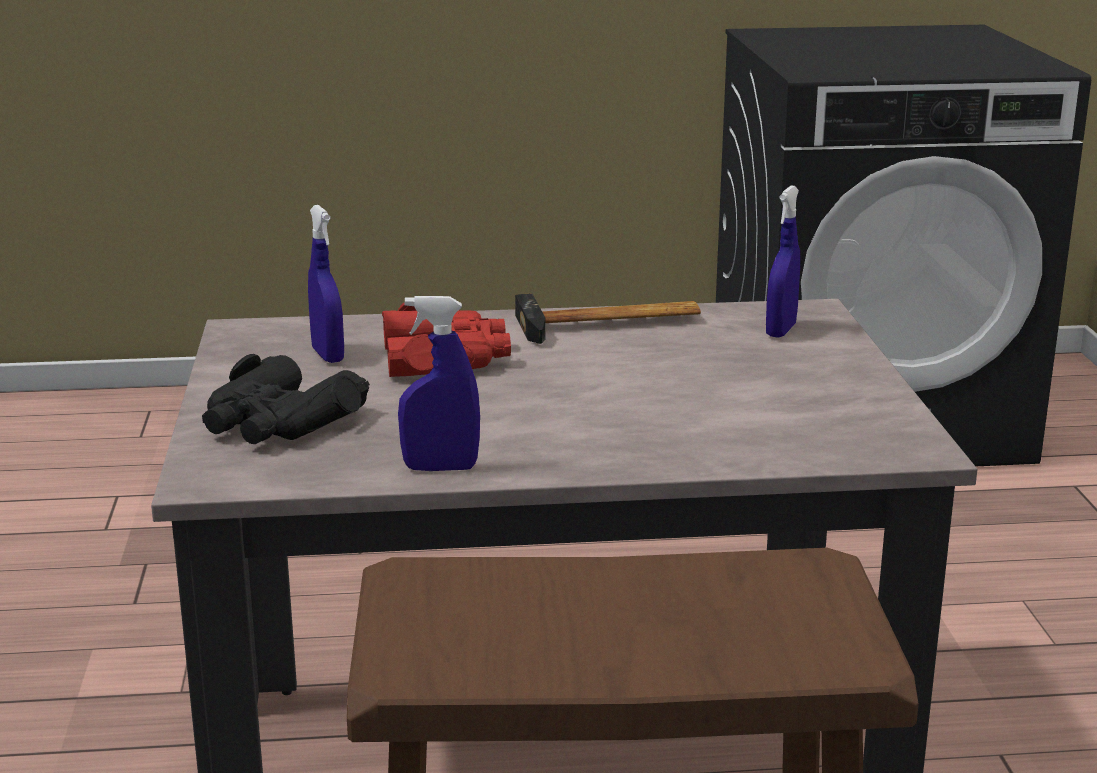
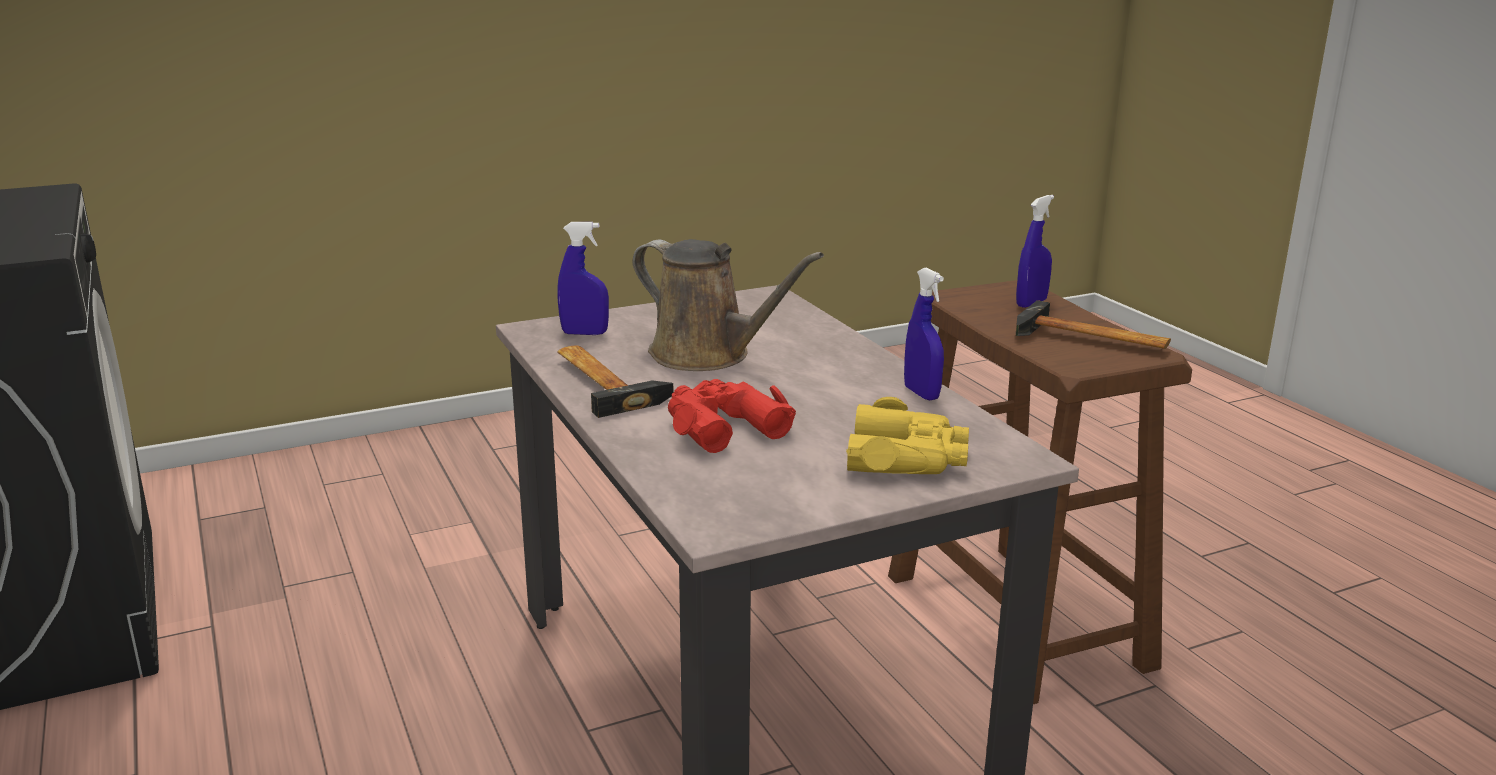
camera: 110 degrees left, 0 degrees up
(279, 422) = (907, 457): black binoculars -> yellow binoculars
(328, 355) = (752, 471): blue spray bottle -> blue spray bottle (1031, 303)
(509, 630) = (1092, 340): none -> hammer
(663, 378) = (707, 355): none -> brown watering can

